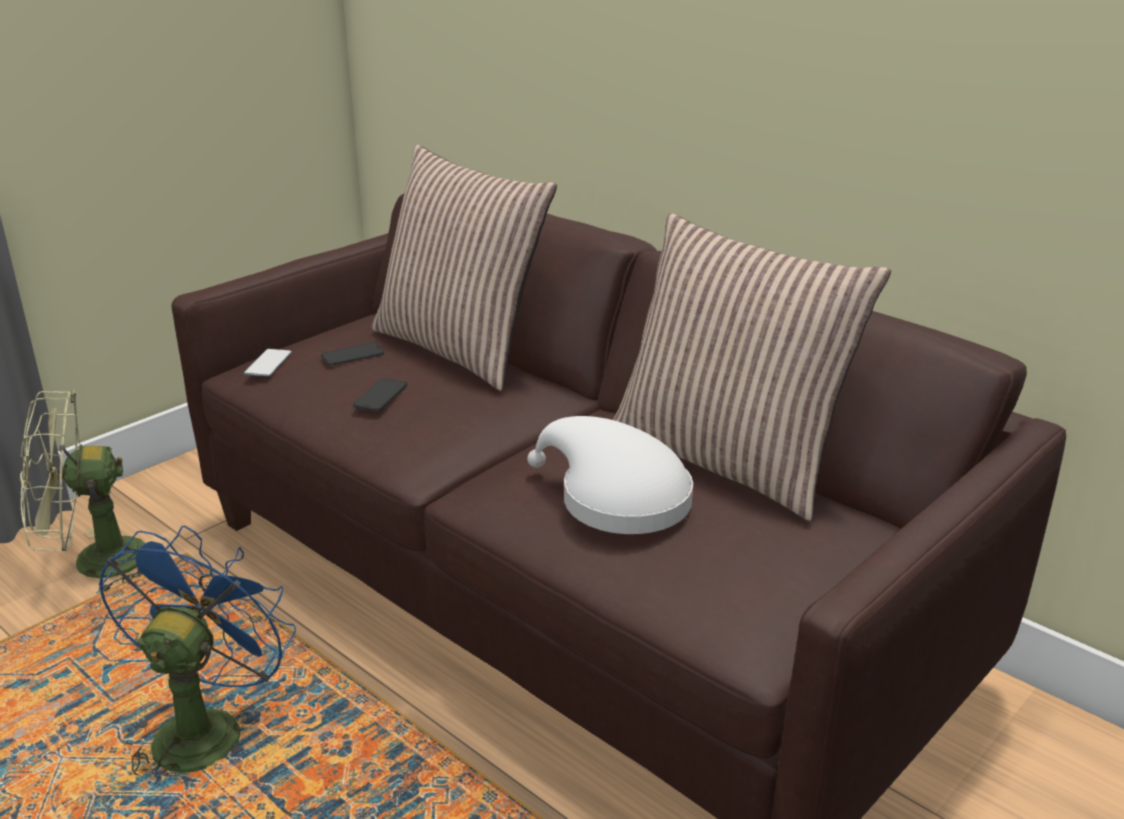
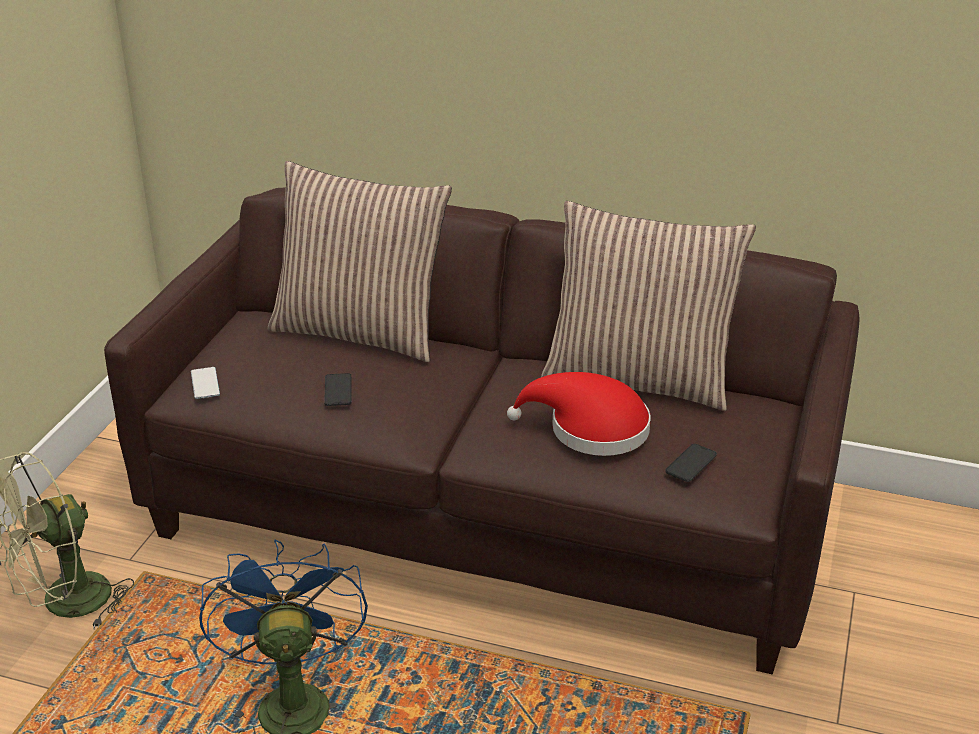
camera: 25 degrees left, 5 degrees up
(352, 355) = (277, 359): phone -> phone (691, 463)
(616, 499) = (590, 429): white hat -> red hat

